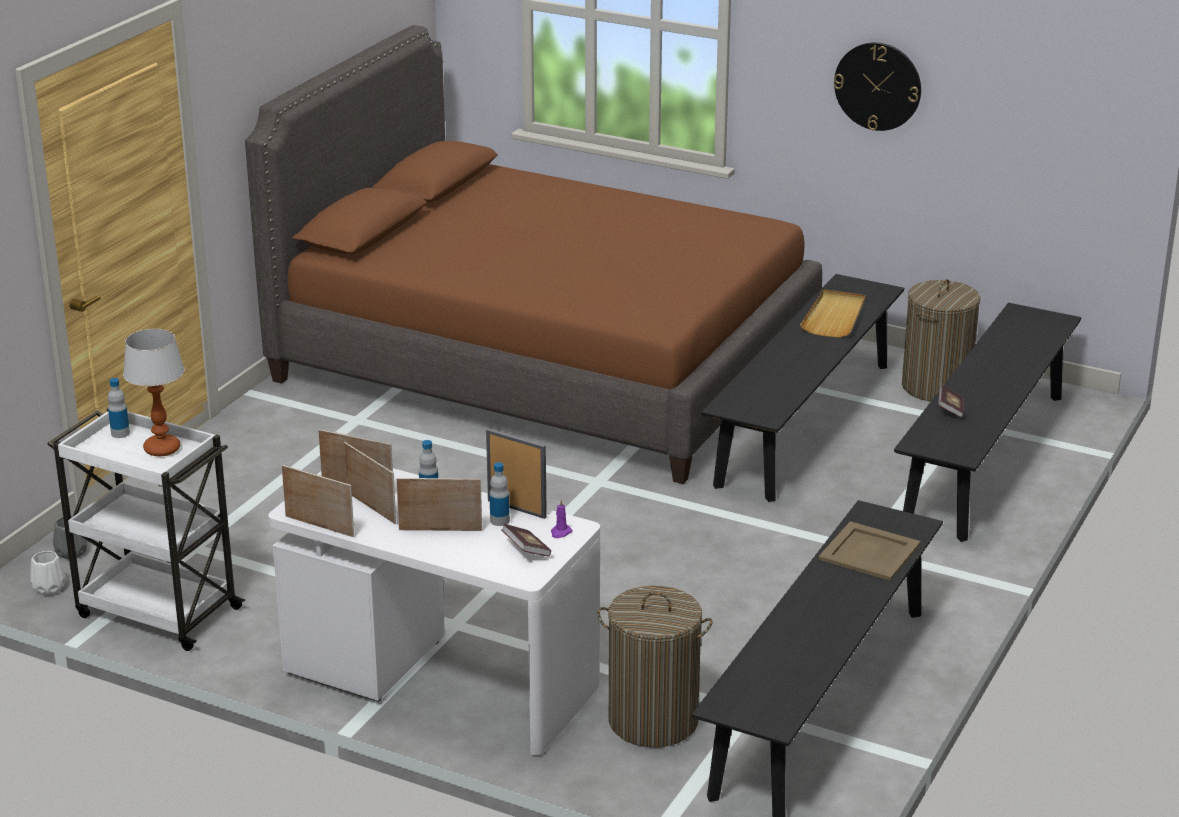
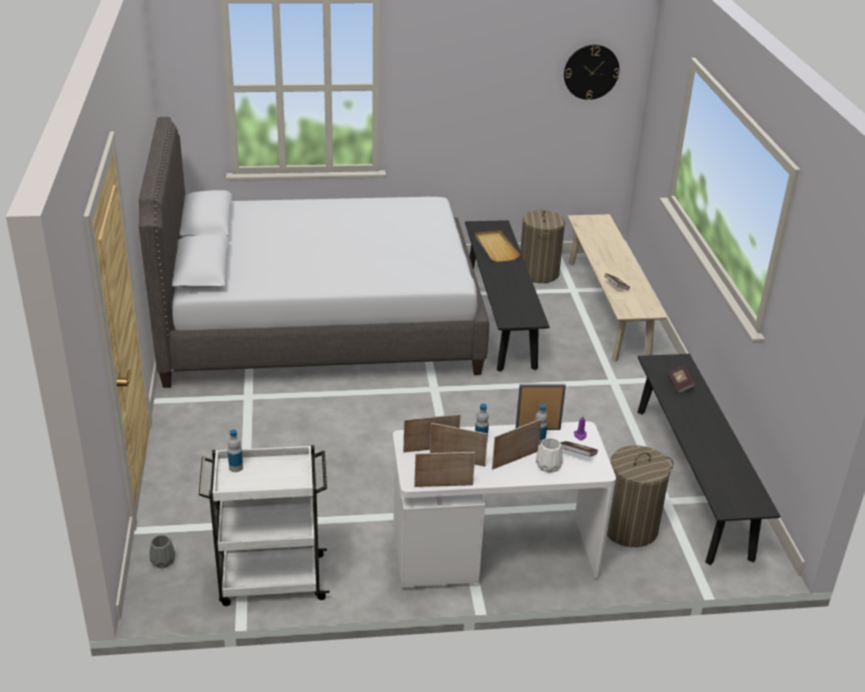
camera: 35 degrees left, 5 degrees up
(50, 588) = (178, 594): white vase -> white vase (549, 466)
(162, 449) = (279, 468): table lamp -> none
(544, 364) = (320, 323): brown bed -> grey bed
(870, 551) = (680, 384): beige tray -> book
(878, 86) = (480, 102): wall clock -> wall clock (591, 72)
(985, 458) = (607, 308): black bench -> beige bench

